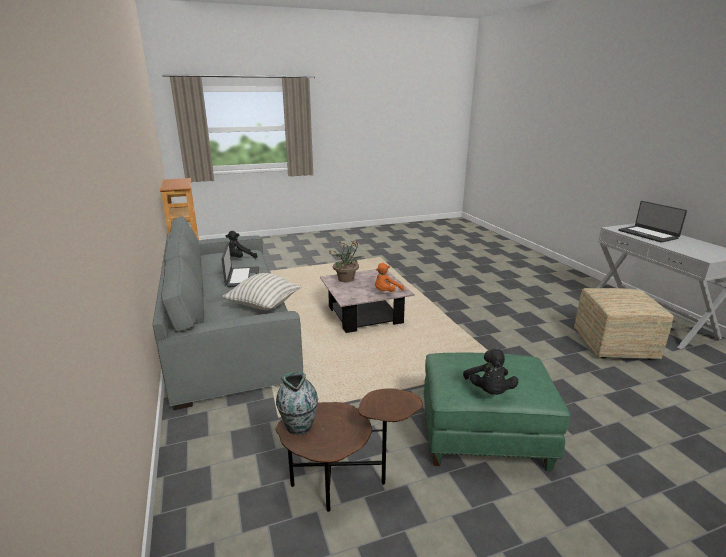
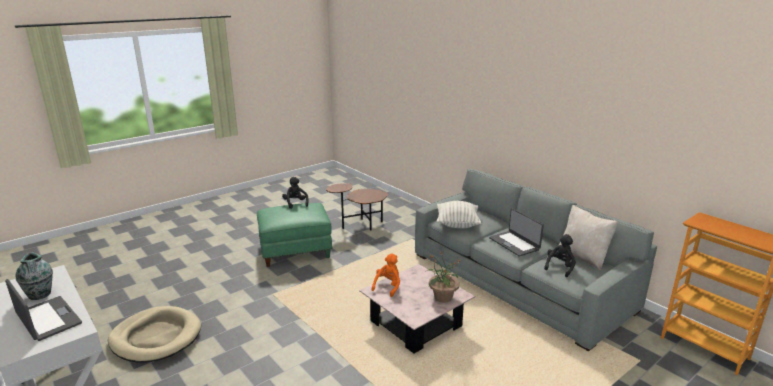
camera: 160 degrees right, 0 degrees up
(208, 261) = (583, 257): none -> beige pillow
(299, 425) = (378, 194): vase -> vase (40, 295)
(615, 346) = (156, 337): ottoman -> beige dog bed

